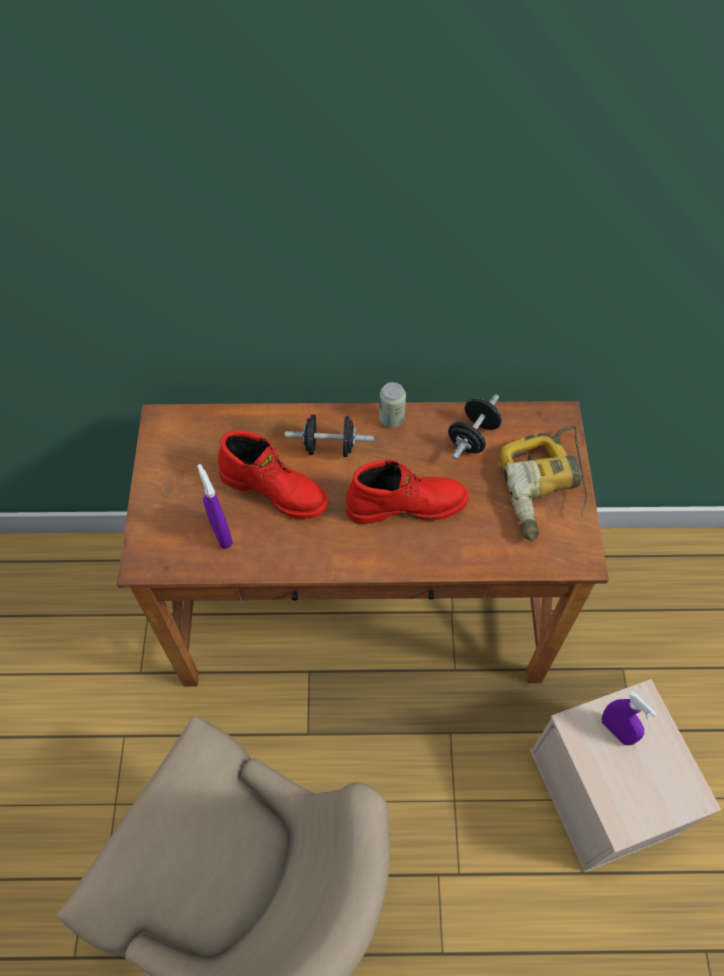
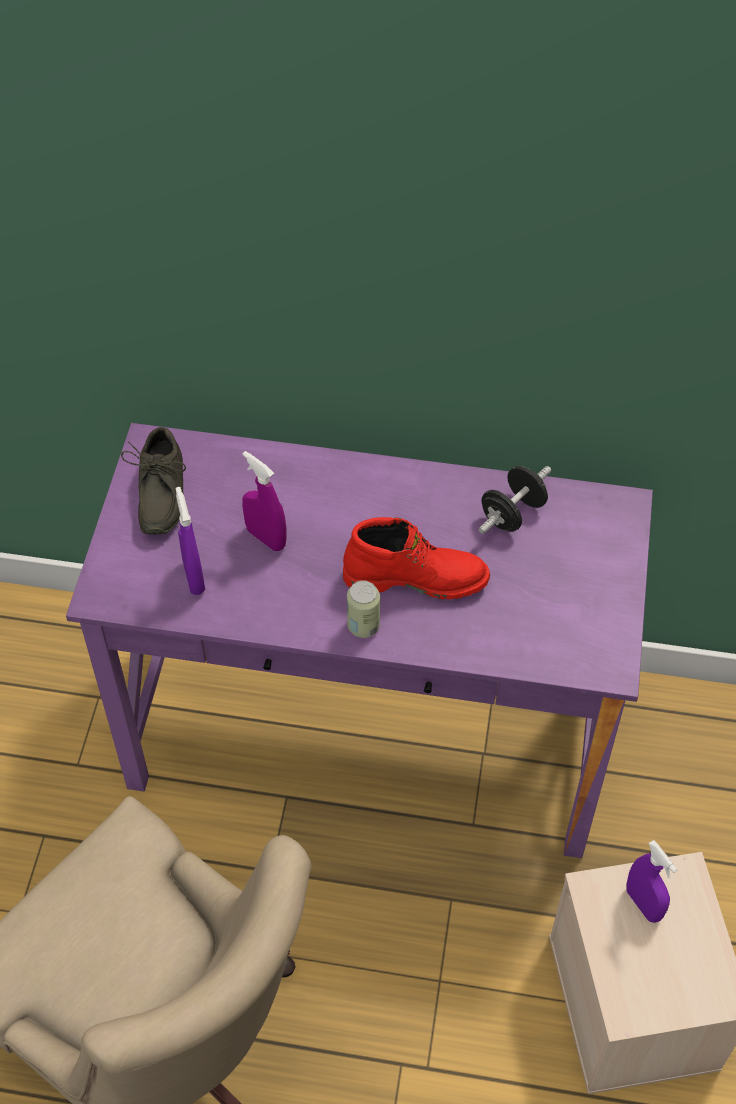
camera: 10 degrees right, 5 degrees down
(176, 464) = (157, 495): none -> grey shoe
(275, 489) = (266, 538): red boot -> purple spray bottle
(330, 447) = (339, 500): black dumbbell -> none
(362, 609) = (368, 732): brown desk -> purple desk
(391, 419) = (419, 479): can -> can (363, 626)
(545, 489) = (586, 585): power drill -> none

